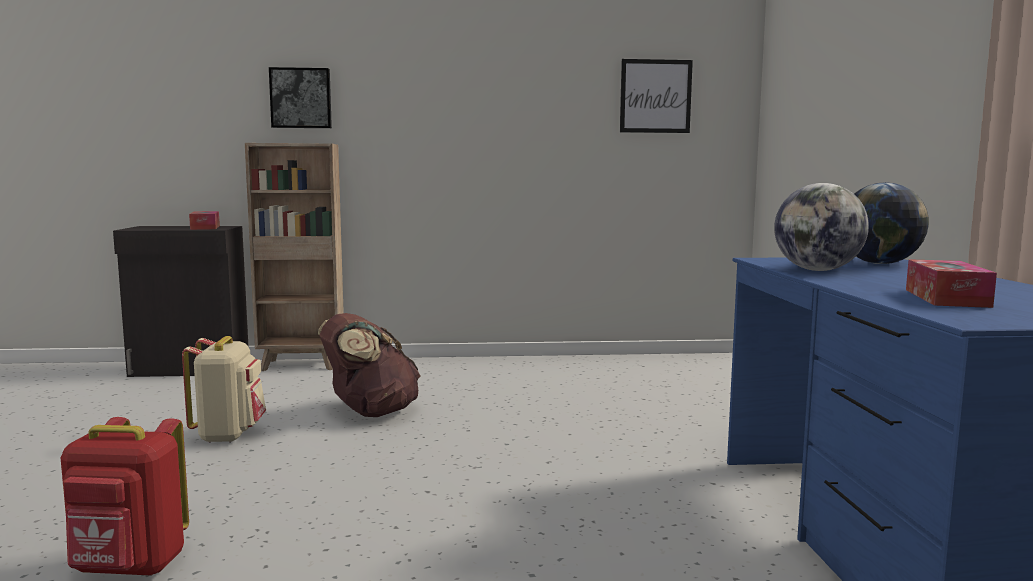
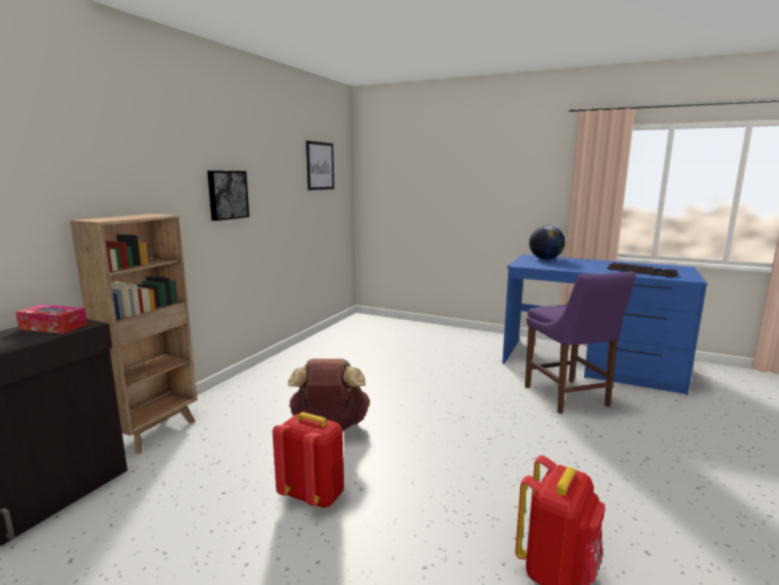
camera: 60 degrees left, 5 degrees up
(228, 435) = (313, 495): beige backpack -> red backpack
(301, 98) = (107, 167): picture -> picture (227, 195)
(661, 532) = (568, 398): none -> purple chair
(817, 270) = (562, 267): globe -> none
(946, 298) = (642, 271): tissue box -> keyboard

